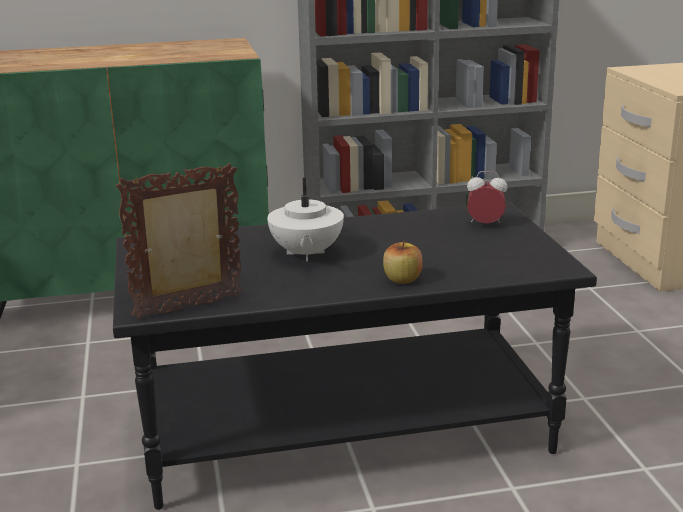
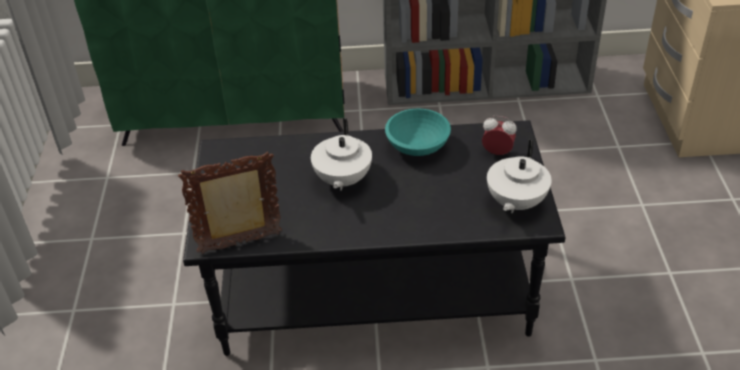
camera: 10 degrees right, 20 degrees up
(388, 226) = (416, 146): none -> turquoise bowl
(402, 279) = (409, 224): apple -> none
(524, 256) = (515, 203): none -> white teapot

